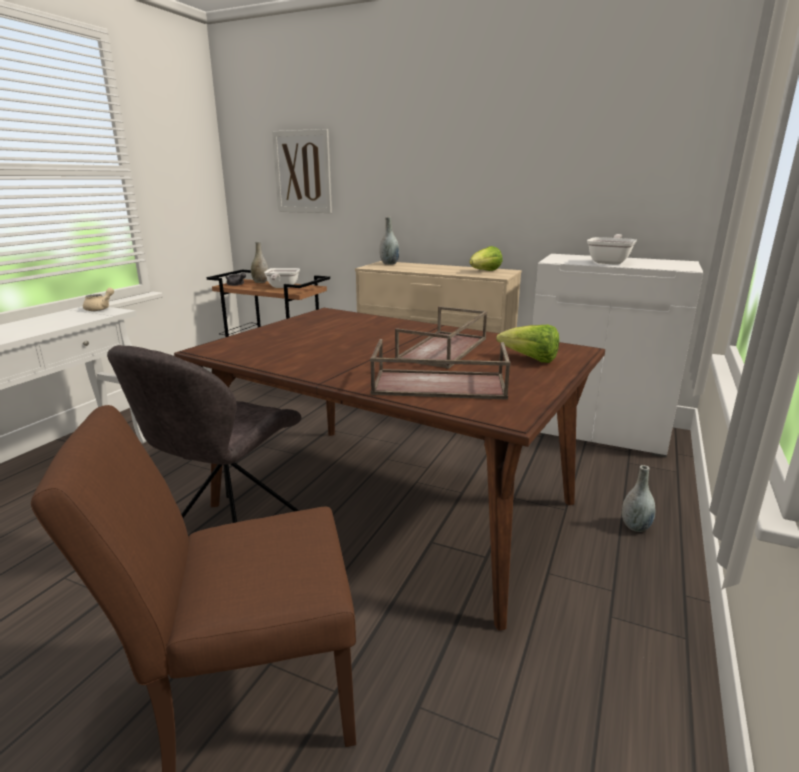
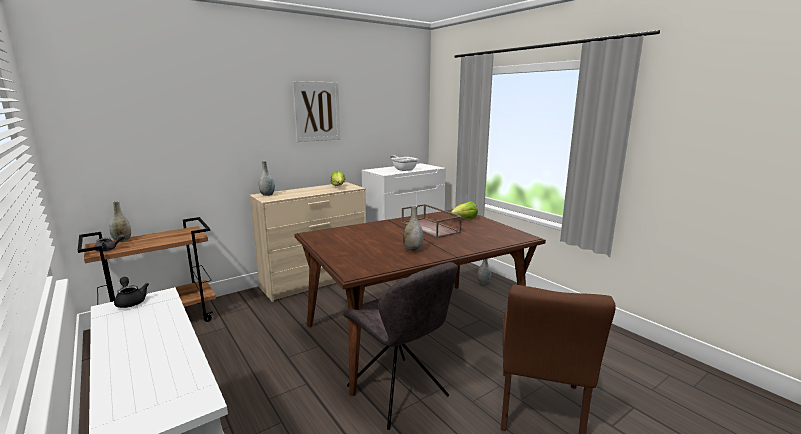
camera: 60 degrees left, 5 degrees down
(100, 308) = (131, 301): beige teapot -> black teapot
(282, 287) = (166, 237): frying pan -> none
(302, 172) = (158, 131): picture -> picture (317, 111)
(322, 357) = (413, 250): none -> grey vase
(437, 385) = (481, 238): brown tray -> none

